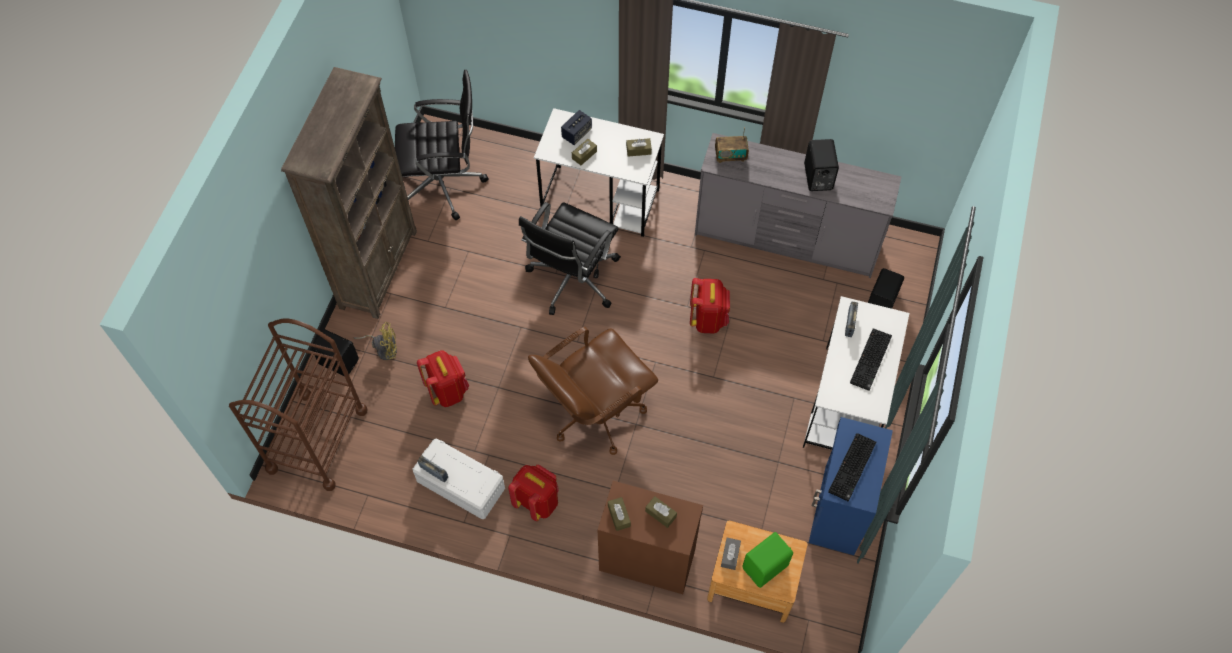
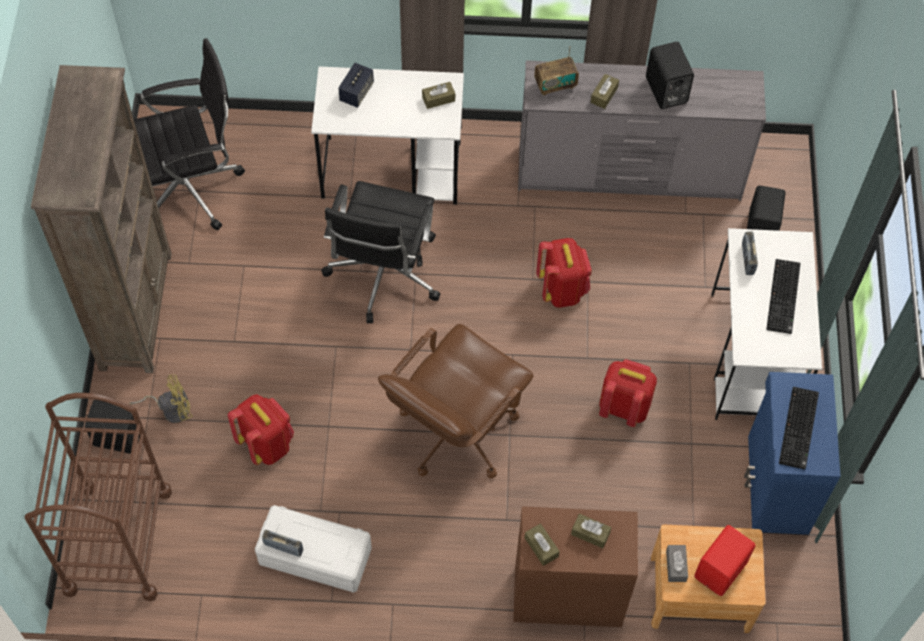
camera: 15 degrees left, 0 degrees up
(537, 501) = (415, 555): red backpack -> red backpack (624, 407)
(584, 155) = (373, 117): brown tissue box -> brown tissue box (604, 95)
(766, 567) = (722, 570): green speaker -> red speaker

